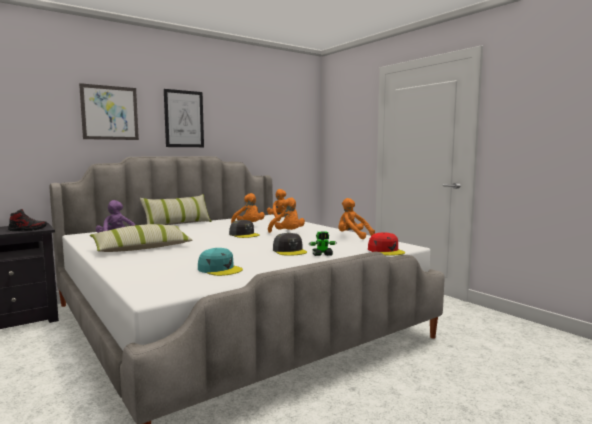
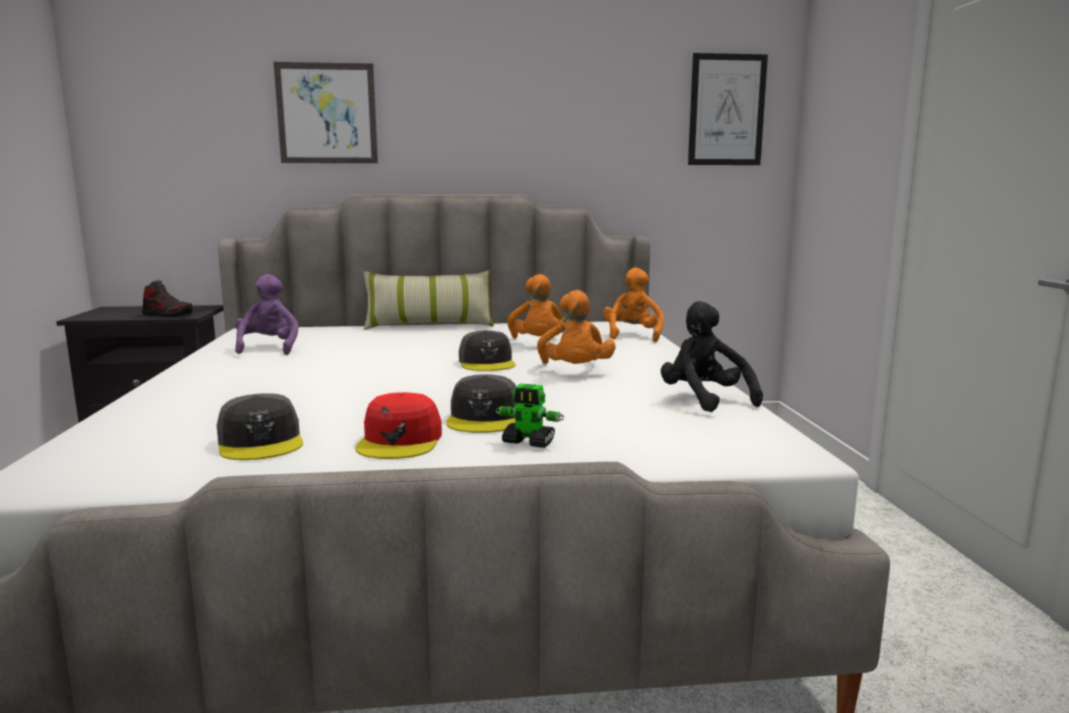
camera: 30 degrees right, 5 degrees up
(142, 248) = (265, 369): pillow -> none
(184, 119) = (467, 120): picture -> picture (726, 110)
(220, 269) = (261, 442): turquoise cap -> grey cap
(352, 236) = (704, 400): orange plush toy -> black plush toy
(386, 251) = (697, 460): red cap -> red cap (400, 441)

